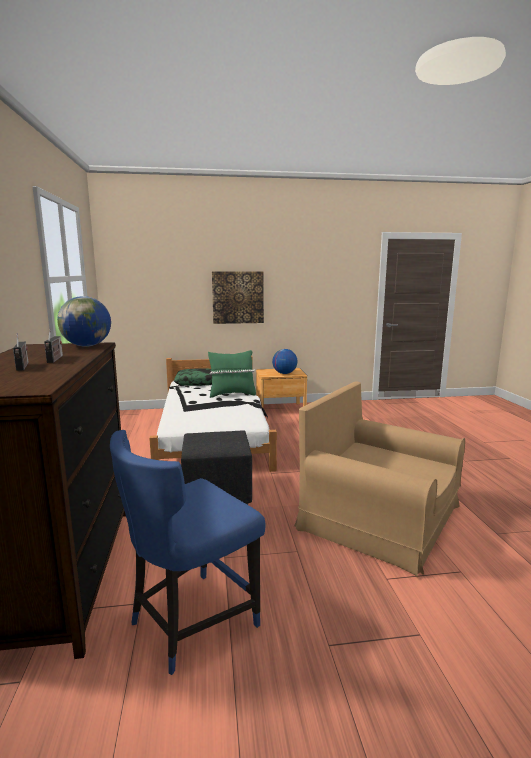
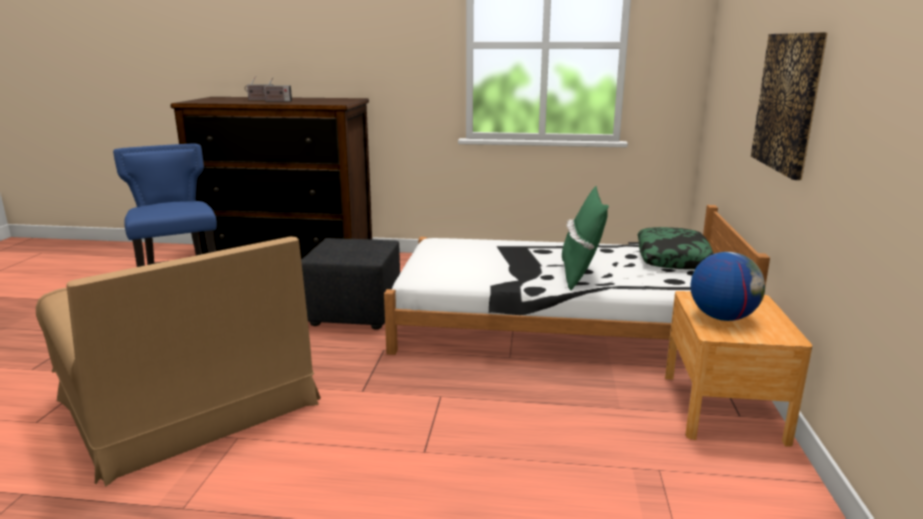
camera: 105 degrees right, 5 degrees up
(87, 346) = (330, 102): globe -> none
(379, 517) = (189, 402): brown armchair -> brown armchair turned 90 degrees clockwise

